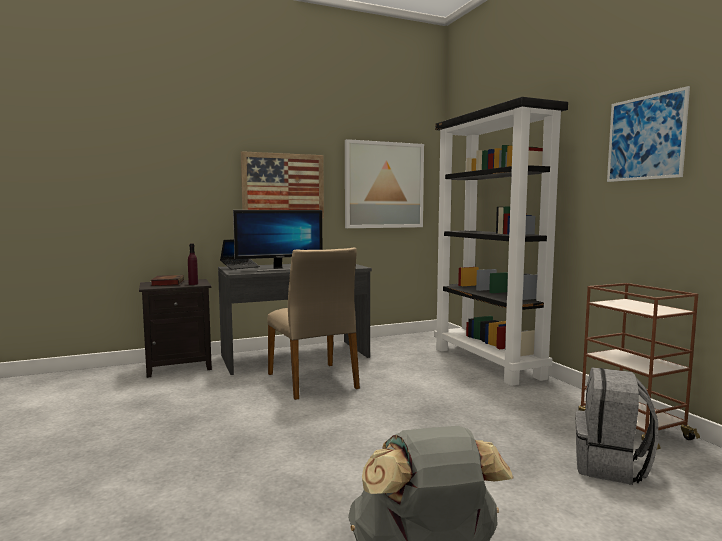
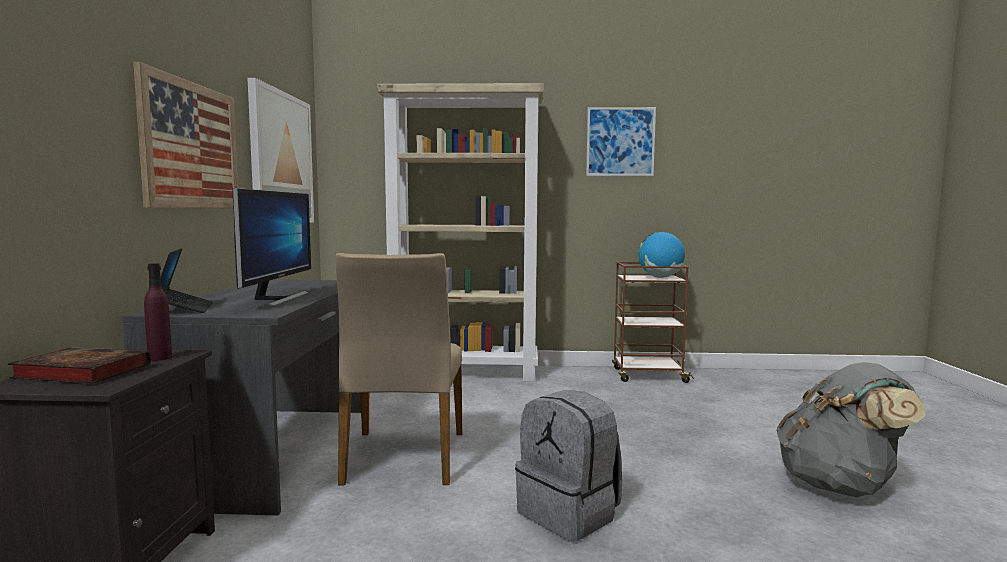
camera: 65 degrees left, 0 degrees up
(313, 381) = (403, 457): beige chair -> beige chair turned 90 degrees clockwise
(488, 363) = (465, 373): black bookcase -> beige bookcase
(611, 466) = (706, 397): grey backpack -> grey backpack (570, 513)
(647, 308) = (660, 277): none -> globe

